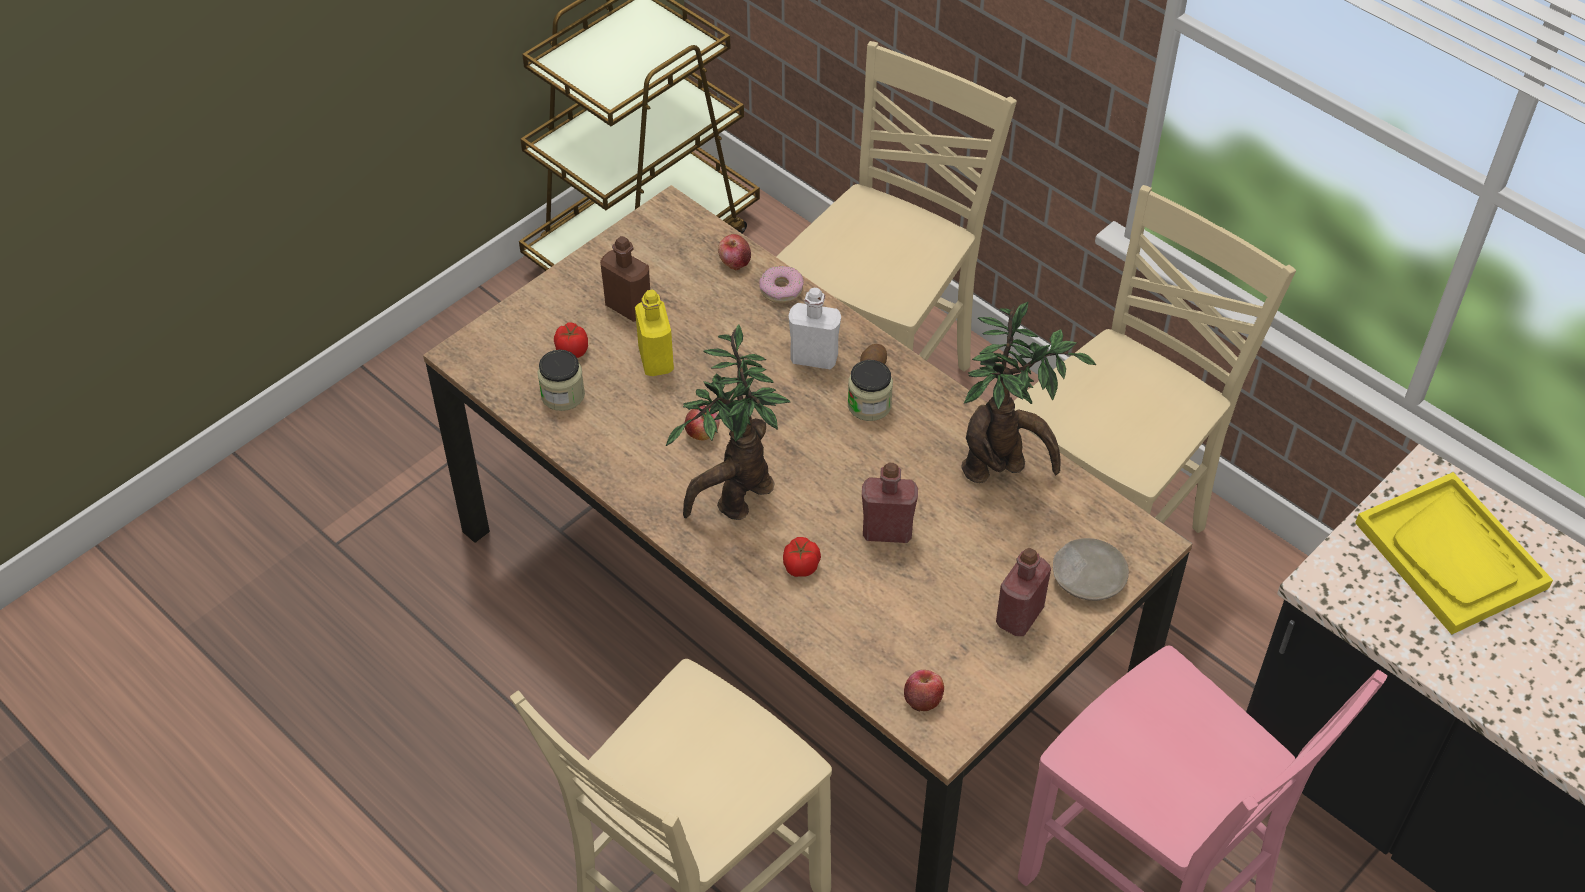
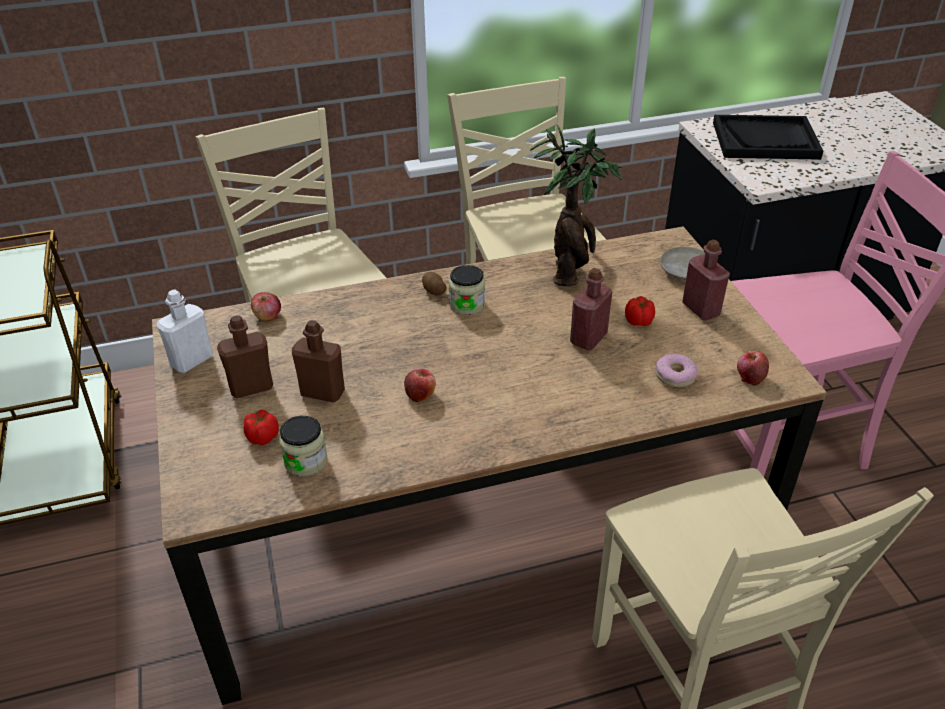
camera: 60 degrees left, 10 degrees down
(656, 360) = (322, 392): yellow bottle -> brown bottle
(736, 500) = (503, 401): potted plant -> none
(781, 289) = (319, 304): donut -> donut (675, 375)
(800, 567) = (592, 391): tomato -> tomato (639, 321)
(814, 358) = (400, 313): white bottle -> white bottle (191, 360)
(1451, 555) = (765, 140): yellow tray -> black tray

